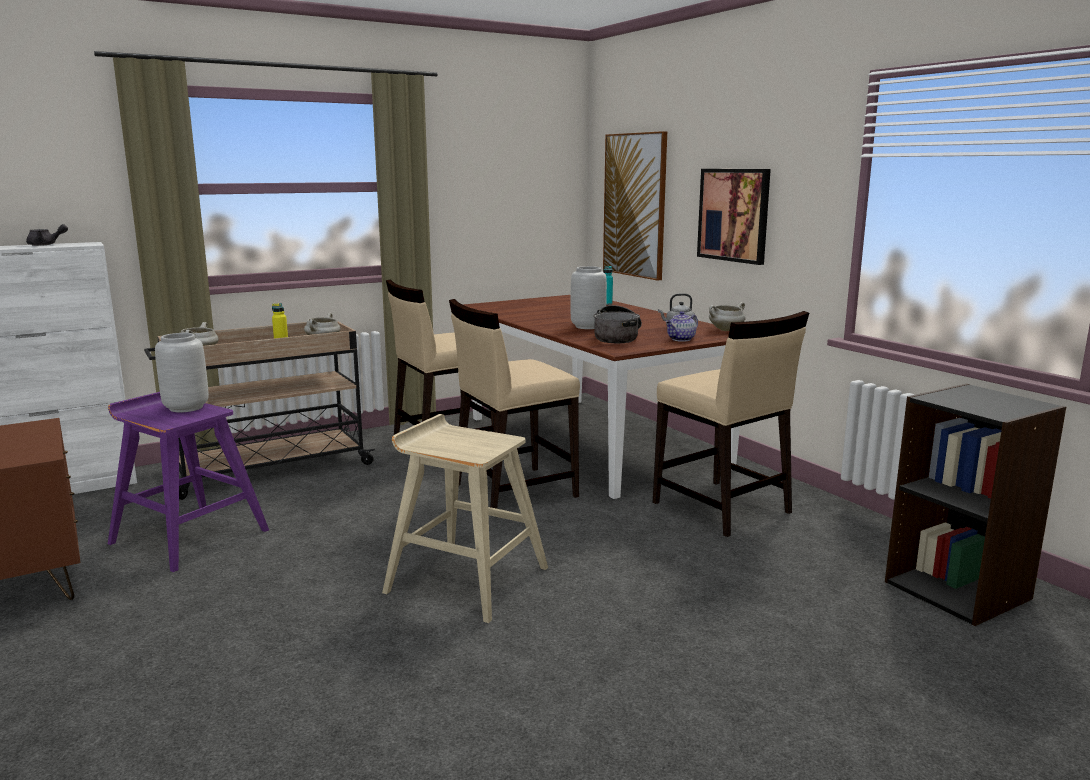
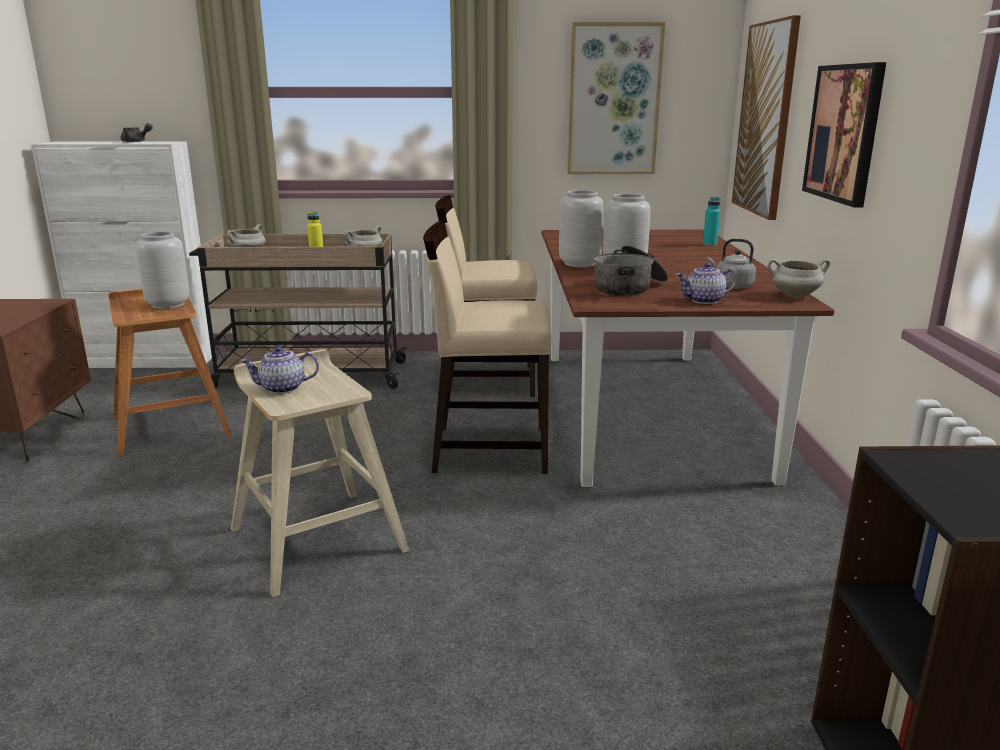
camera: 30 degrees right, 5 degrees up
(189, 536) = (171, 426): purple stool -> brown stool
(450, 446) = (282, 389): none -> teapot
(502, 192) = (614, 100): none -> picture
(548, 326) = (580, 264): none -> grey vase
(721, 508) = (700, 534): beige chair -> none

